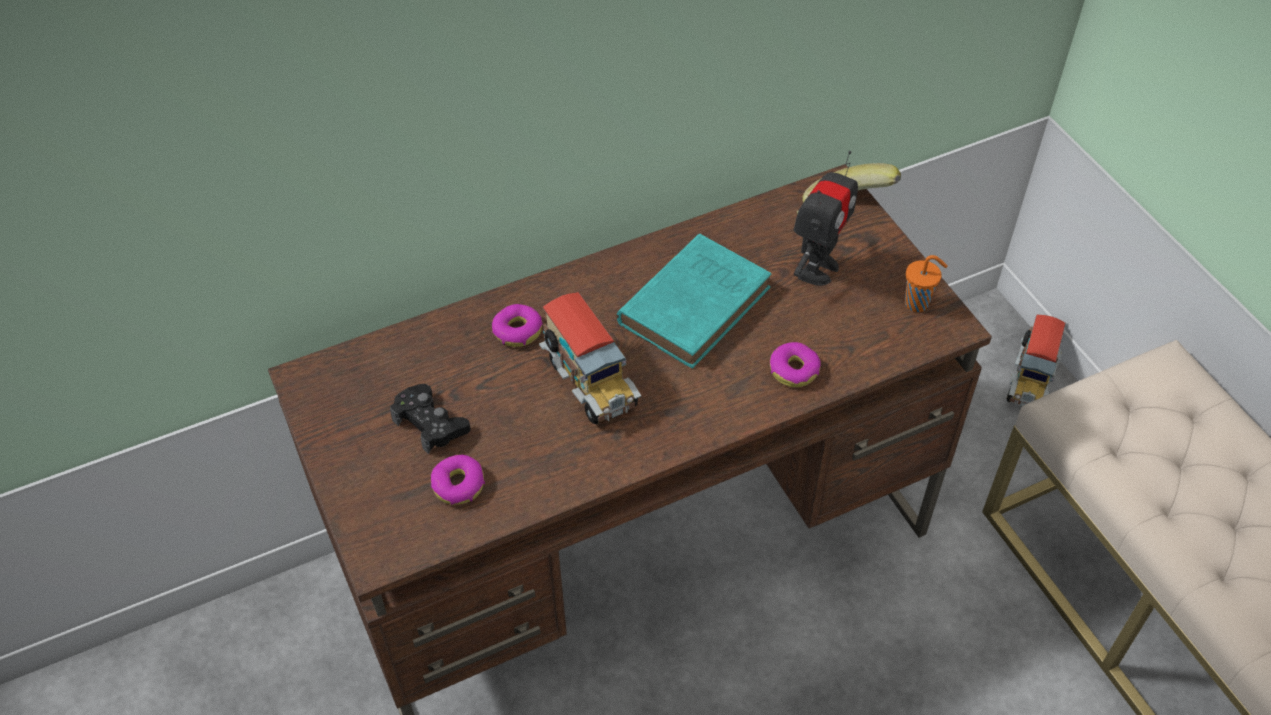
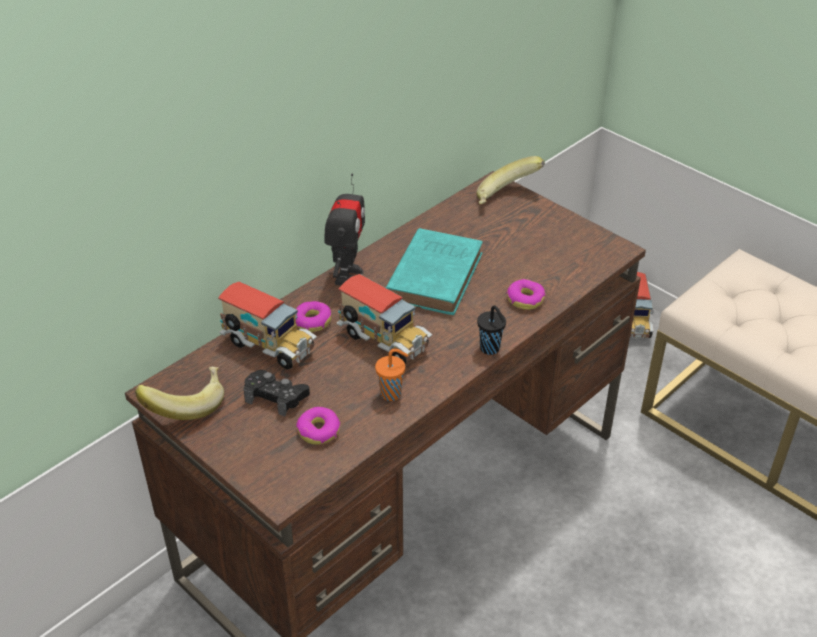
camera: 20 degrees left, 10 degrees down
(327, 405) = (186, 404): none -> banana
(451, 353) = (268, 347): none -> toy truck
(715, 430) = (490, 349): none -> black cup
(817, 269) = (508, 236): toy robot -> toy robot (347, 275)
(918, 303) = (587, 241): orange cup -> orange cup (392, 394)

